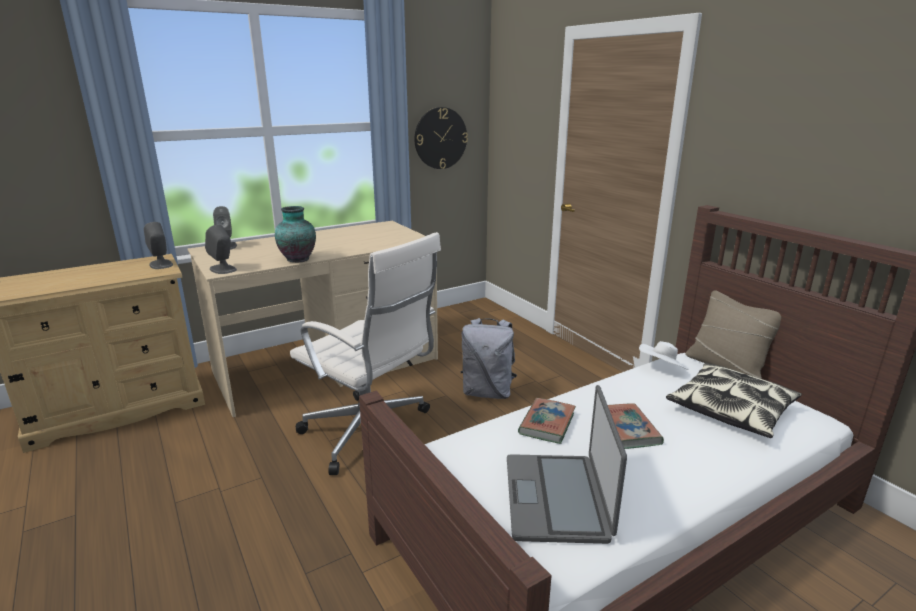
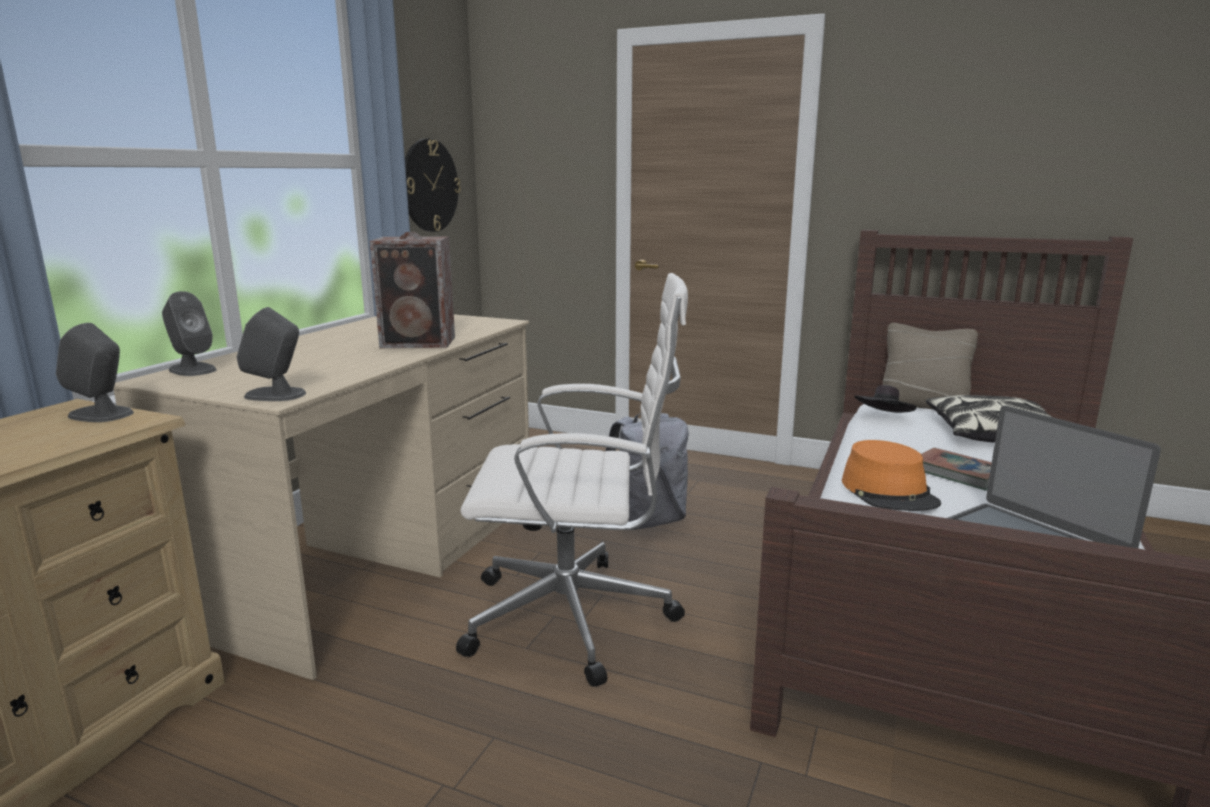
camera: 35 degrees left, 5 degrees down
(298, 259) = (378, 364): vase -> none
(347, 248) = (420, 342): none -> speaker
(547, 424) = (889, 492): book -> orange hat
(662, 369) = (883, 418): white hat -> black hat

